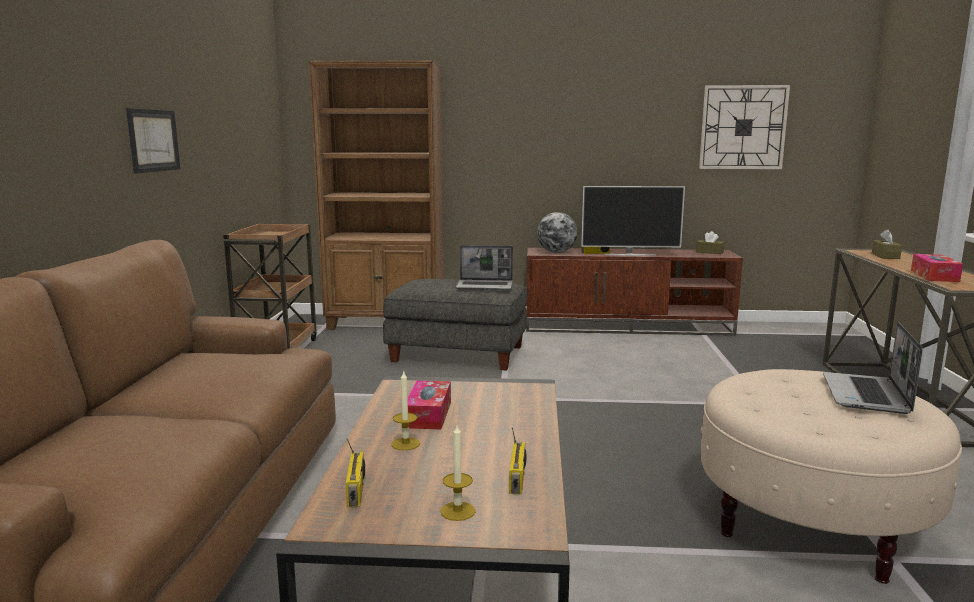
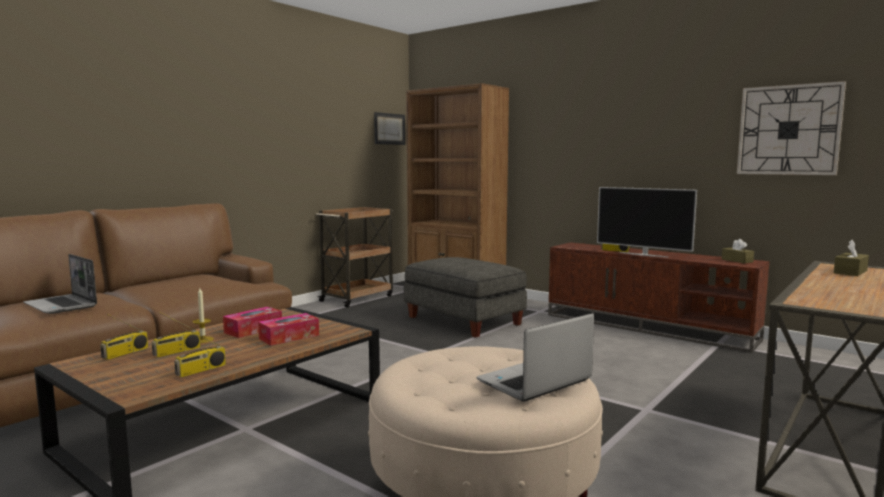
camera: 35 degrees right, 5 degrees down
(153, 140) = (251, 144): picture -> picture (389, 129)
(419, 467) = (177, 351): none -> radio
(458, 511) = (134, 374): candle -> none
(485, 286) = (478, 265): laptop -> laptop (62, 305)
(556, 252) = (581, 247): globe -> none
(934, 276) = (821, 291): tissue box -> tissue box (289, 337)

